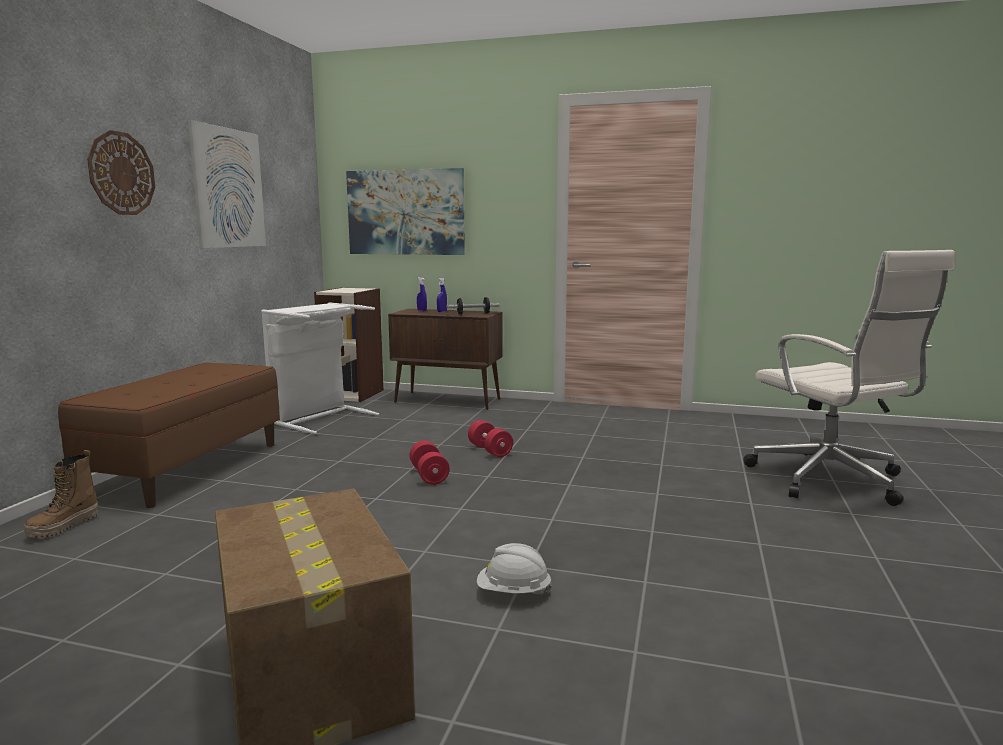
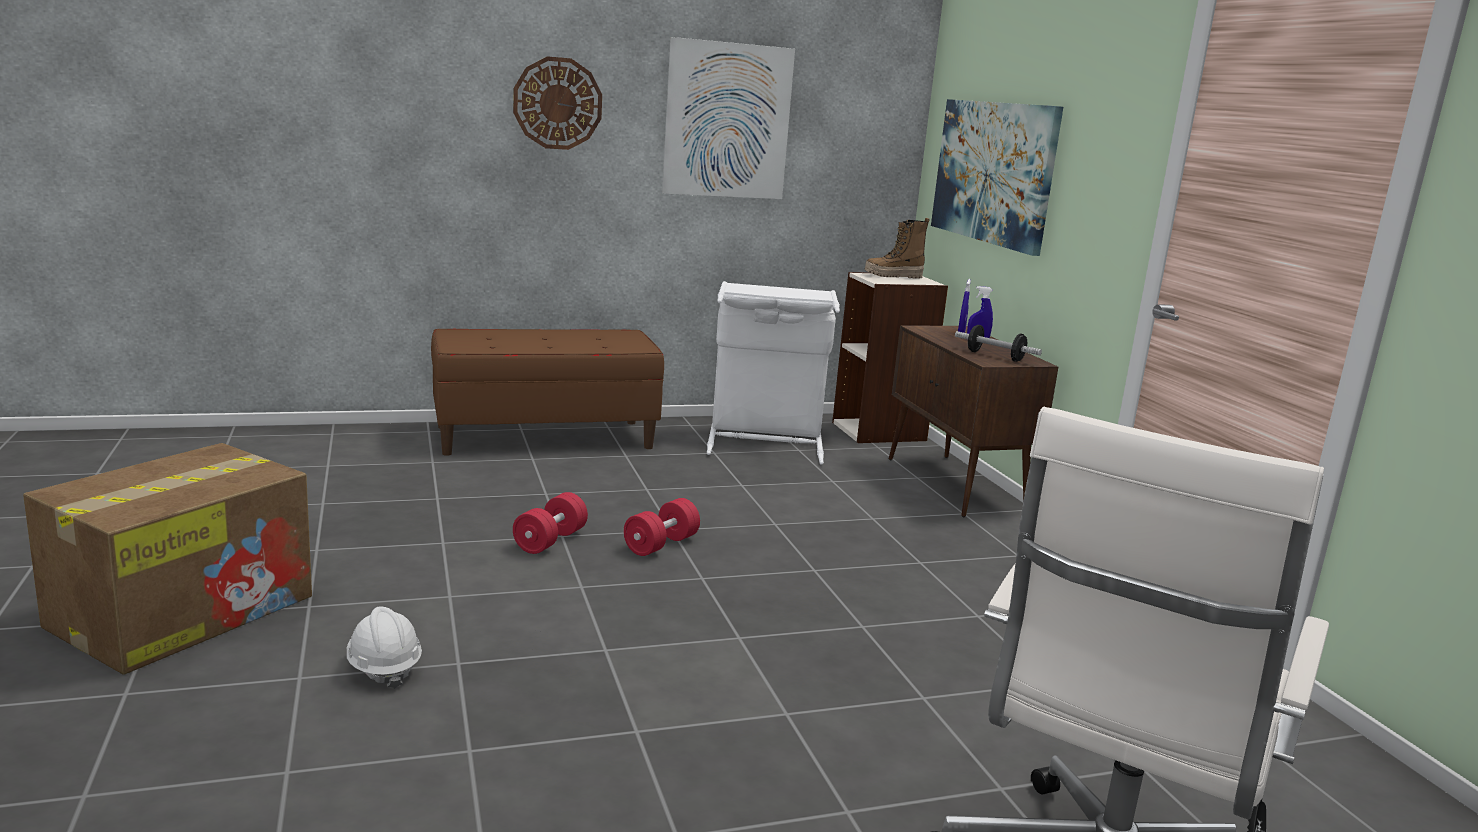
camera: 55 degrees right, 5 degrees up
(64, 527) = (379, 442): boot -> boot (893, 276)
(490, 450) = (796, 558): red dumbbell -> red dumbbell (550, 541)

